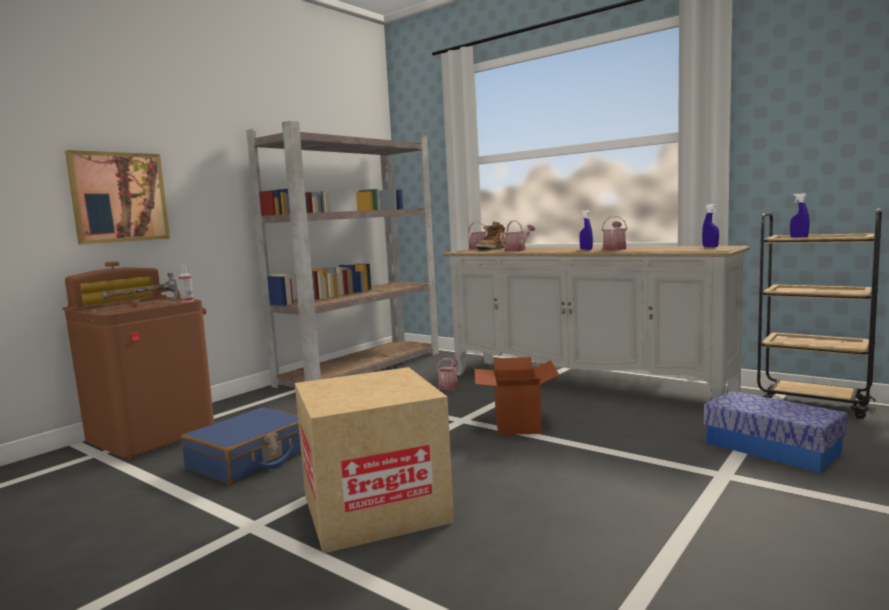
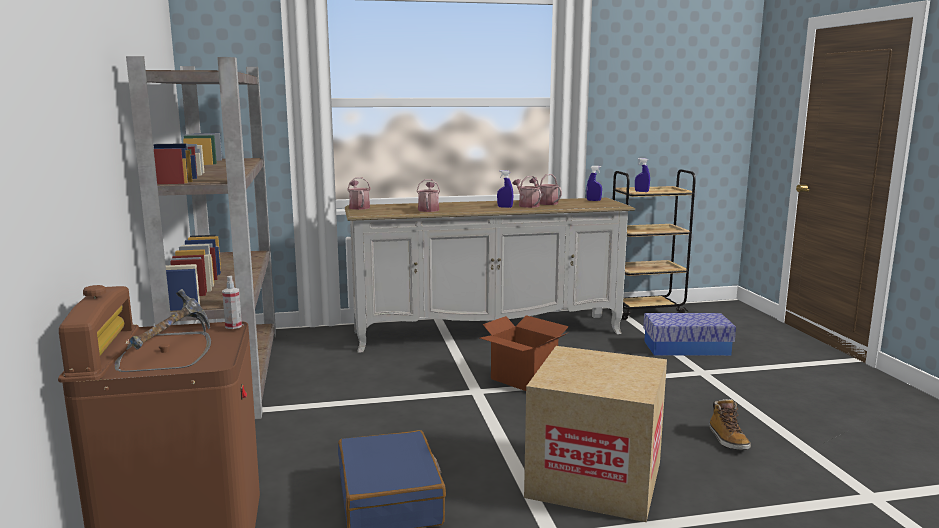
camera: 50 degrees left, 5 degrees up
(119, 197) = (60, 176): picture -> none
(449, 386) = (381, 364): watering can -> watering can (545, 203)
(491, 249) = (386, 208): boot -> boot (727, 440)

